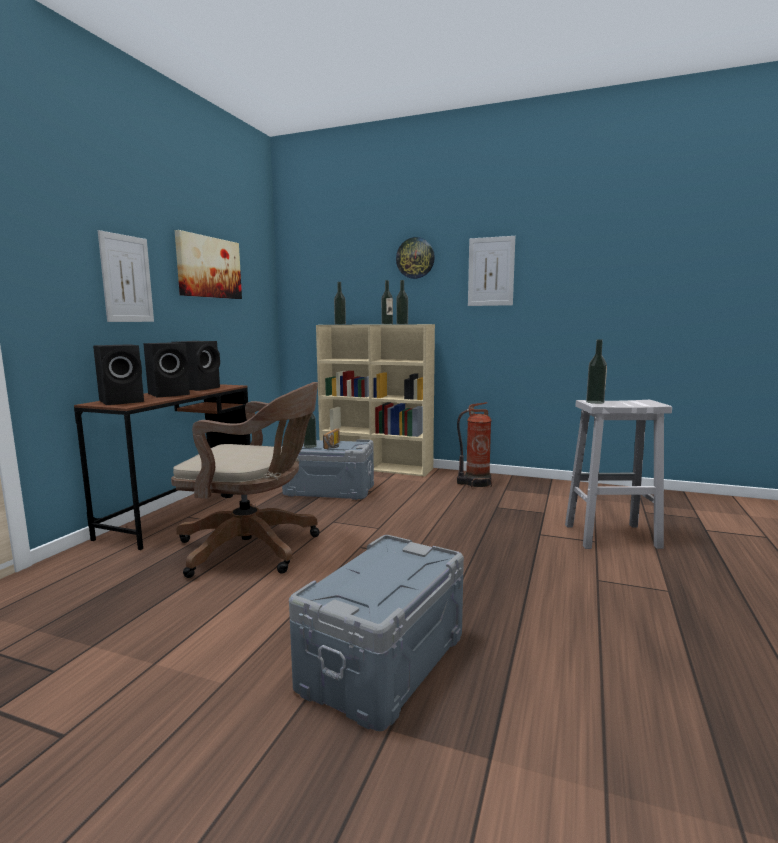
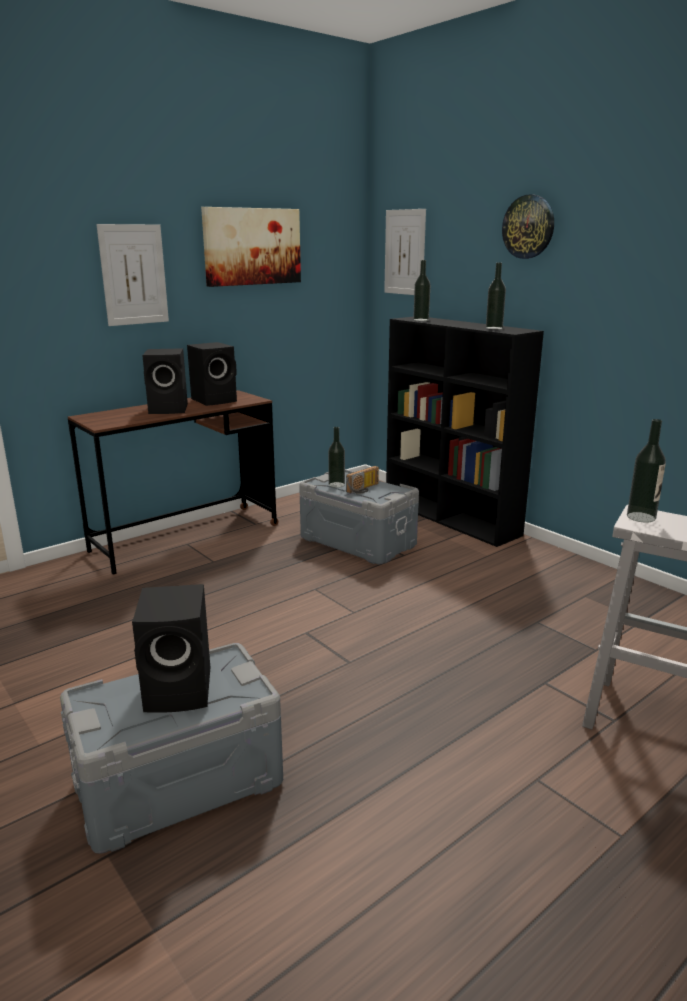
camera: 30 degrees right, 10 degrees up
(123, 401) = (111, 417): black speaker -> black speaker (181, 690)
(255, 549) = (205, 603): brown office chair -> none
(377, 467) = (451, 518): beige bookcase -> black bookcase
(387, 324) = (476, 325): bottle -> none
(475, 483) = (554, 575): fire extinguisher -> none
(491, 271) = (632, 254): picture -> picture (404, 252)

